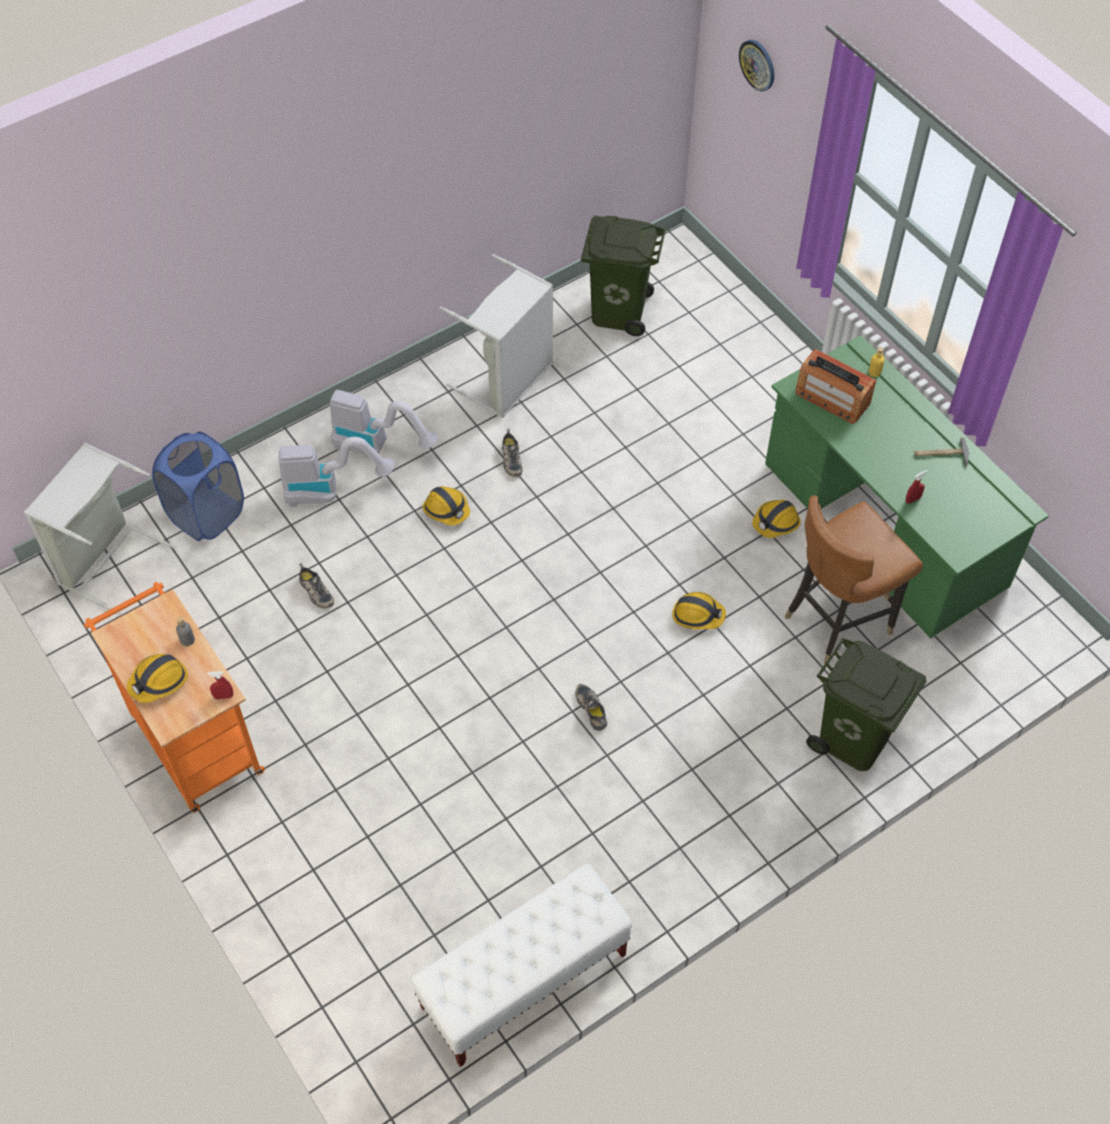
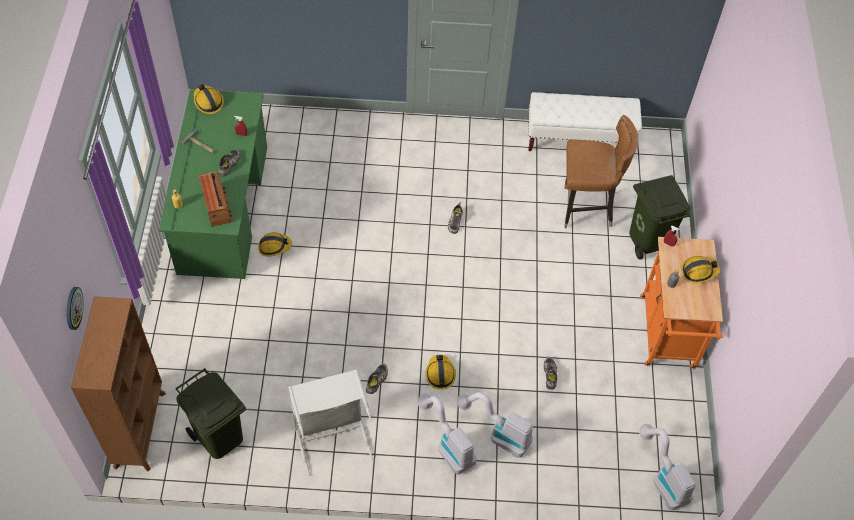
camera: 145 degrees left, 0 degrees up
(107, 561) = (663, 478): grey laundry basket -> vacuum cleaner
(207, 514) = (583, 469): blue laundry basket -> none
(697, 615) = (361, 229): hard hat -> hard hat (208, 102)
(700, 272) = (140, 429): none -> brown bookcase
(837, 620) = (298, 183): brown chair -> brown chair (586, 209)
(852, 740) = (350, 133): green trash can -> green trash can (649, 239)
(878, 453) = (229, 165): none -> shoe

